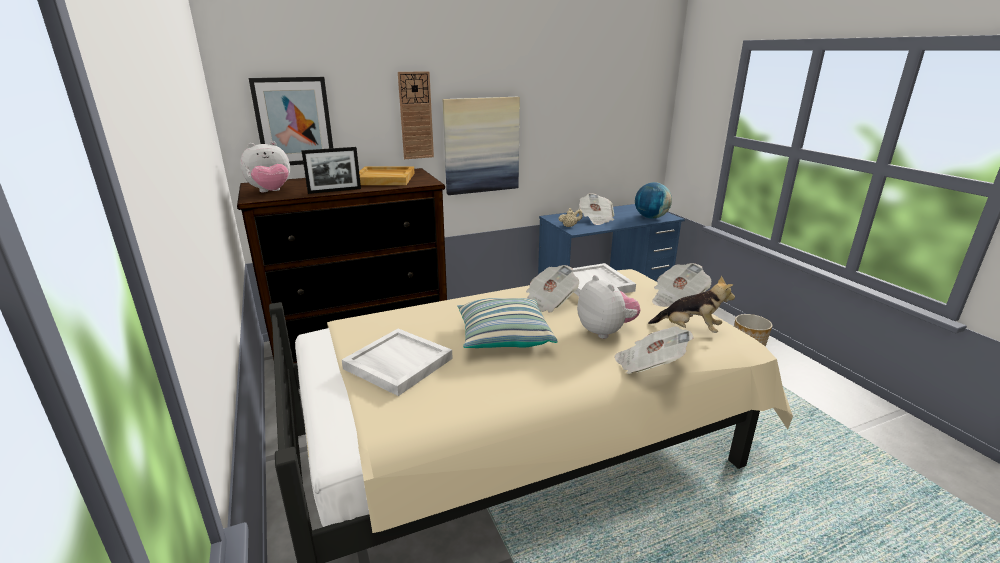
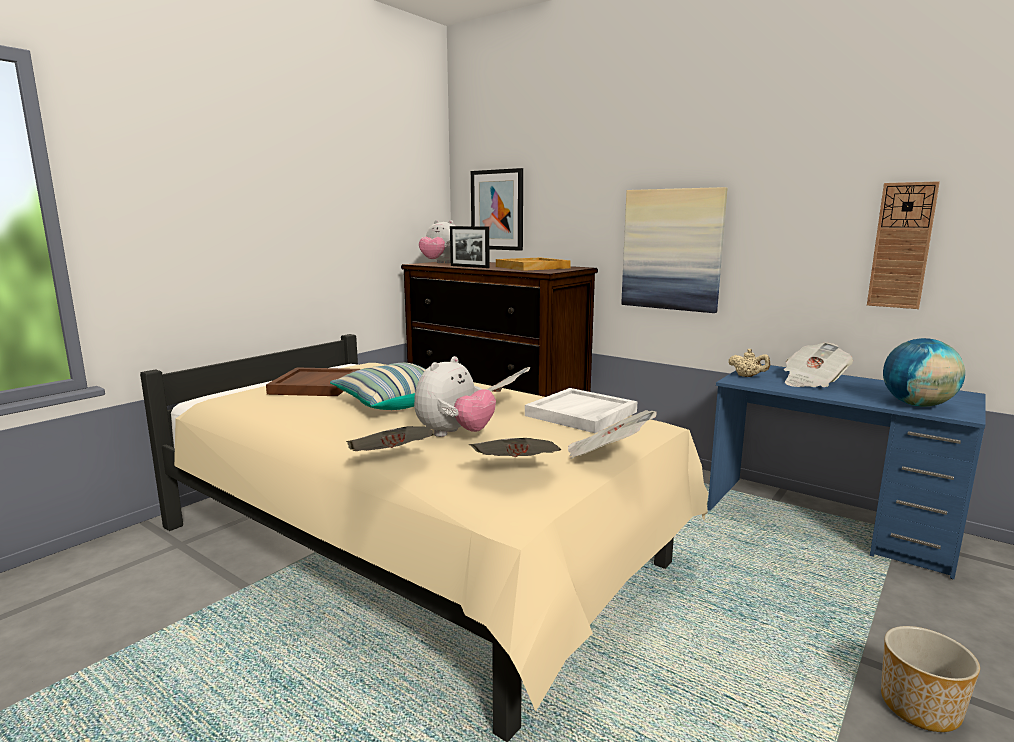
camera: 60 degrees right, 10 degrees down
(397, 363) = (315, 385): white tray -> brown tray
(416, 116) = (599, 209): wall clock -> wall clock (901, 246)
(689, 329) = (515, 472): plush toy -> newspaper

